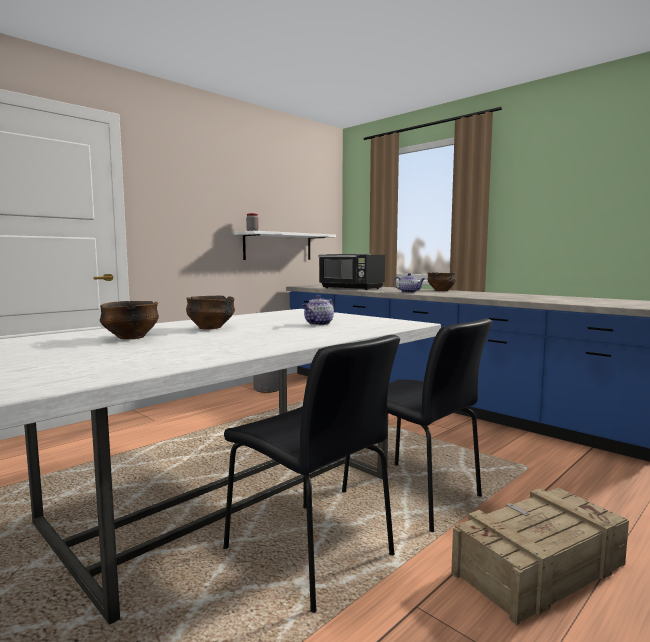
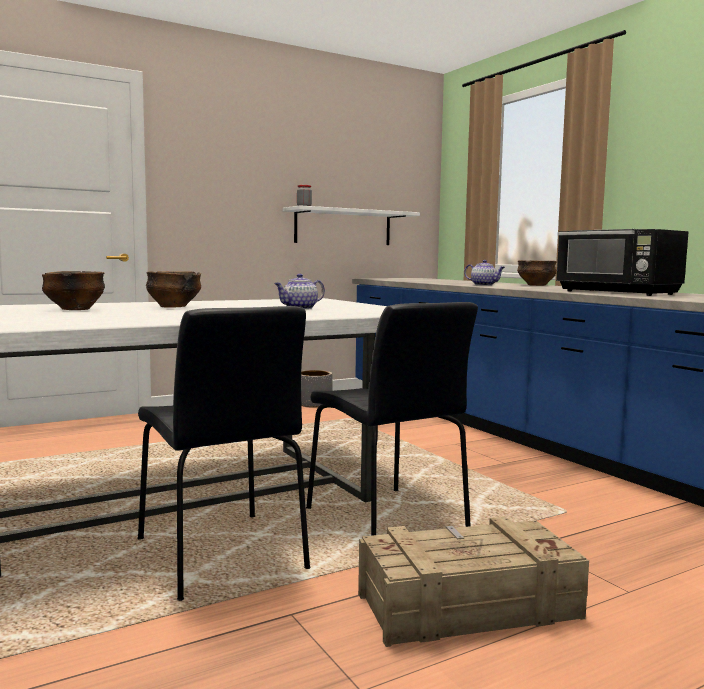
camera: 15 degrees right, 0 degrees up
(352, 288) = (426, 281): black microwave -> black microwave (618, 293)

